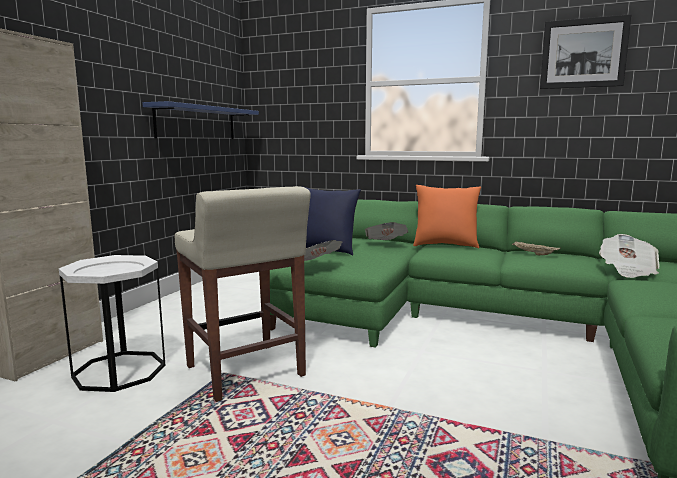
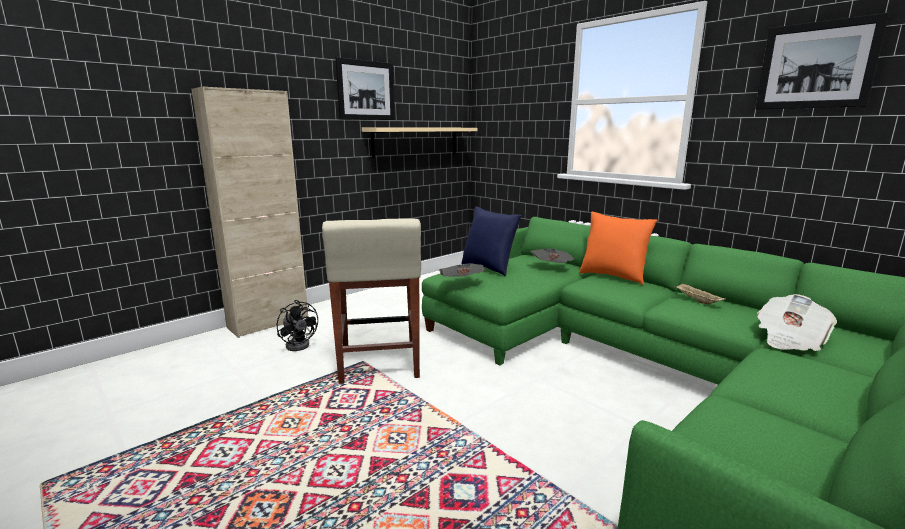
camera: 25 degrees right, 5 degrees up
(119, 371) = (300, 344): white side table -> black fan
(145, 58) = (366, 90): none -> picture
(197, 123) = (416, 141): blue shelf -> beige shelf

